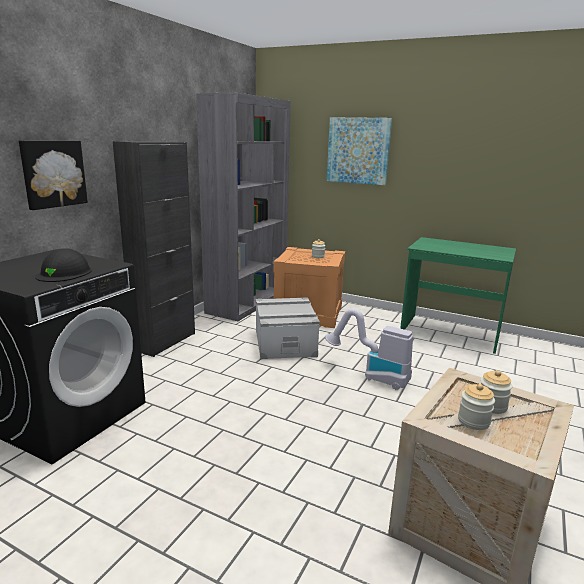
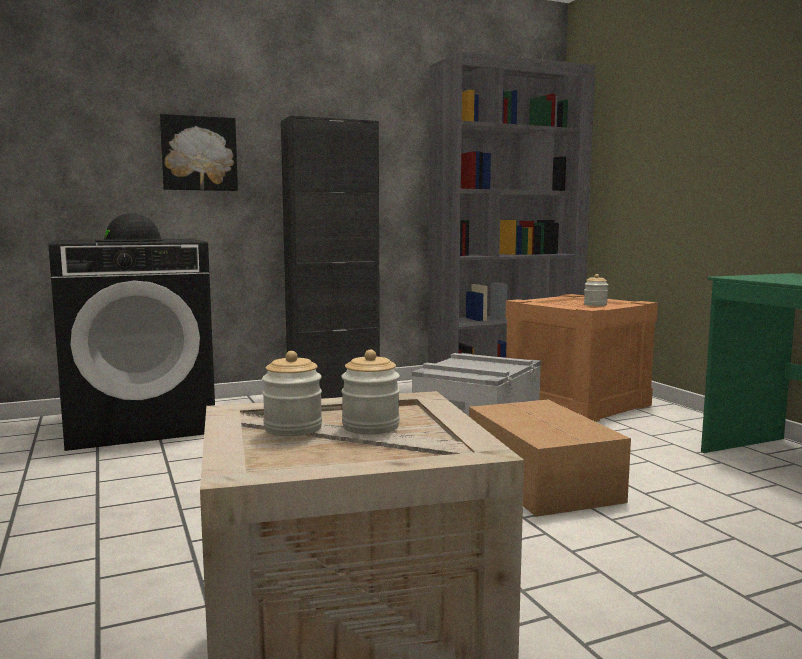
camera: 40 degrees right, 10 degrees down
(358, 150) = (691, 125): picture -> none
(372, 375) = (541, 482): vacuum cleaner -> cardboard box

